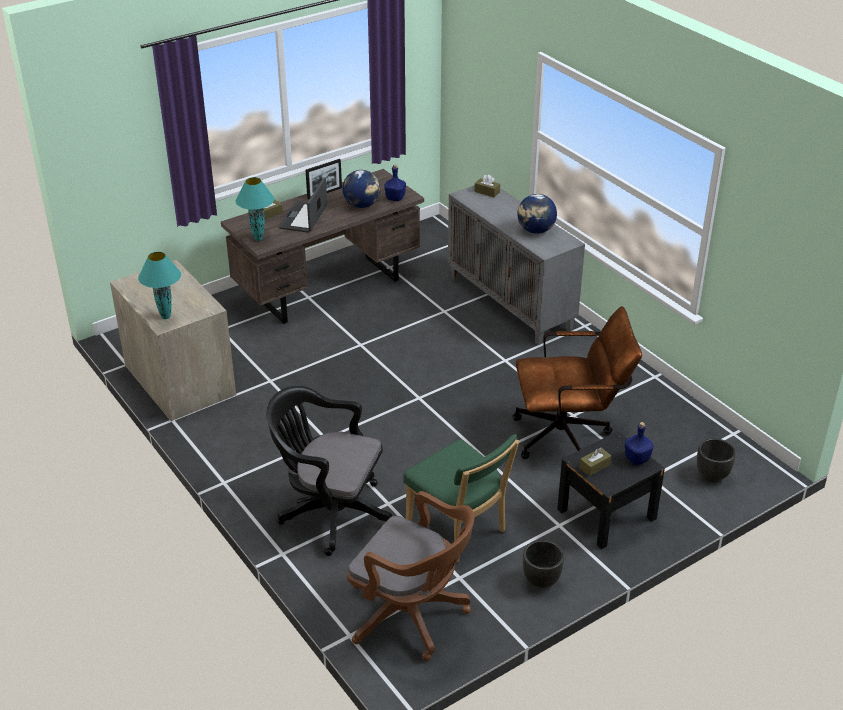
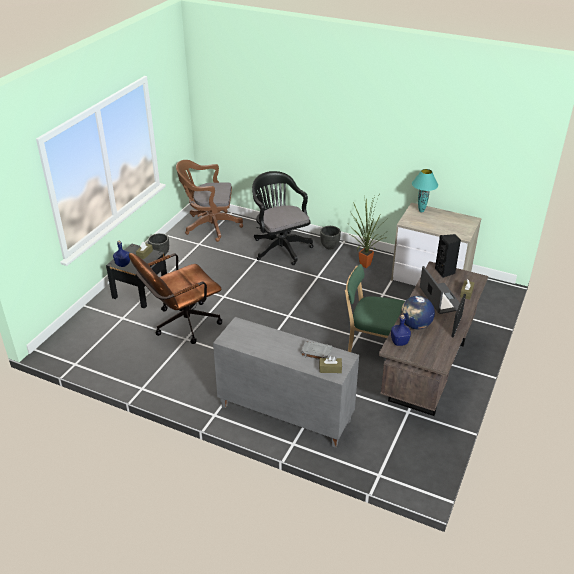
camera: 150 degrees right, 0 degrees up
(244, 429) = (363, 266): none -> potted plant
(258, 238) = (445, 272): turquoise table lamp -> black speaker
(330, 513) = (280, 247): black office chair -> black office chair turned 105 degrees counterclockwise
(459, 530) = (212, 260): green chair -> green chair (371, 345)
(488, 206) = (316, 352): none -> grey book
(536, 230) = (259, 341): globe -> none
(712, 475) = (84, 332): black planter -> black planter (329, 246)

